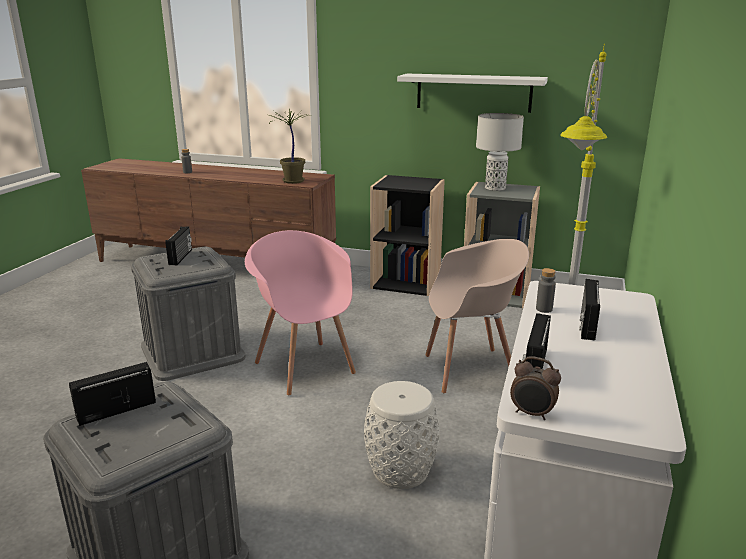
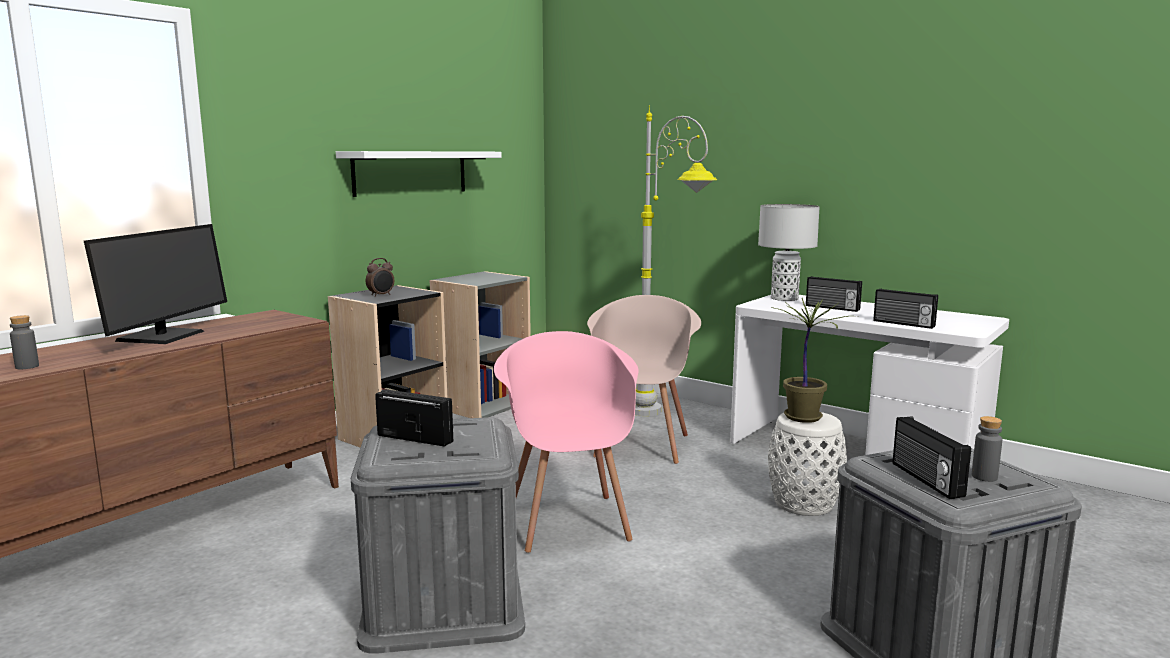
camera: 70 degrees left, 10 degrees down
(253, 173) = (162, 336): none -> monitor
(293, 181) = (270, 324): potted plant -> potted plant (804, 418)
(304, 367) = (568, 522): pink chair -> pink chair turned 90 degrees clockwise
(495, 188) = (469, 279): white table lamp -> white table lamp (785, 298)
(532, 414) = (975, 332): alarm clock -> alarm clock (381, 295)
(544, 309) = (799, 311): grey bottle -> grey bottle (984, 477)

